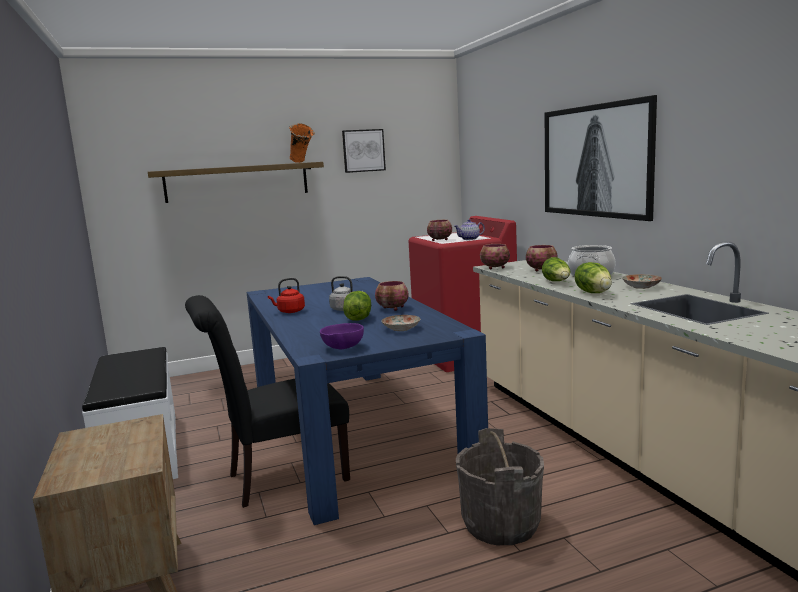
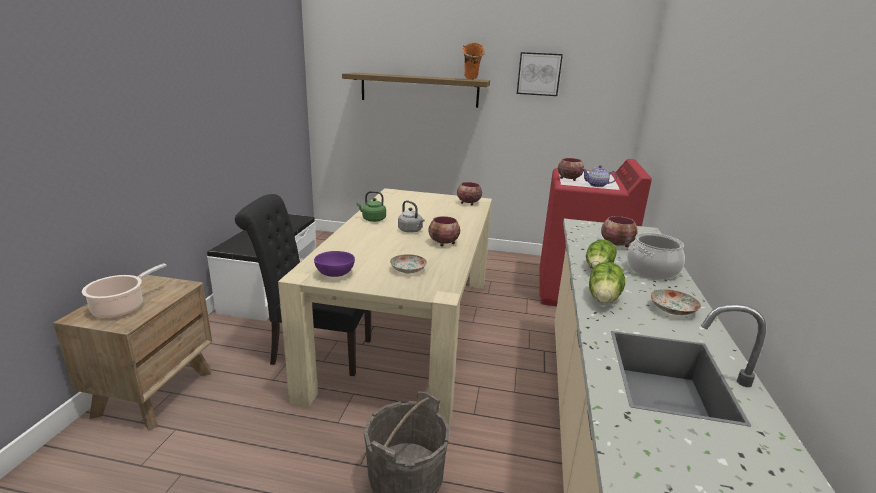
camera: 30 degrees right, 10 degrees up
(104, 459) = (122, 308): none -> cooking pot
(289, 311) = (372, 219): red kettle -> green kettle
(353, 429) = (408, 330): blue dining table -> beige dining table
(358, 318) = (400, 245): lettuce -> none
(494, 268) = (578, 226): bowl -> bowl (468, 203)
(596, 161) = (716, 137): picture -> none

